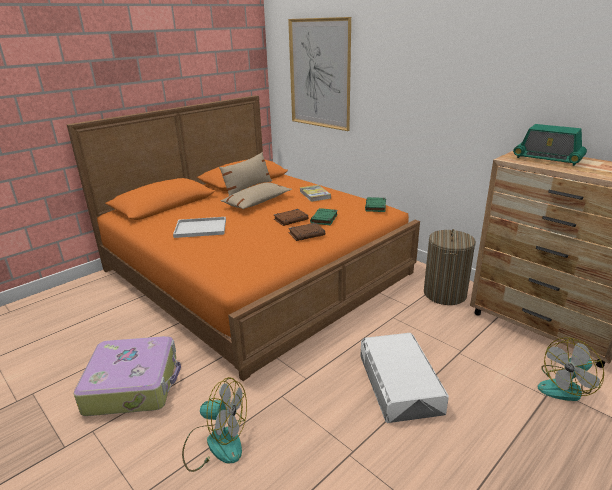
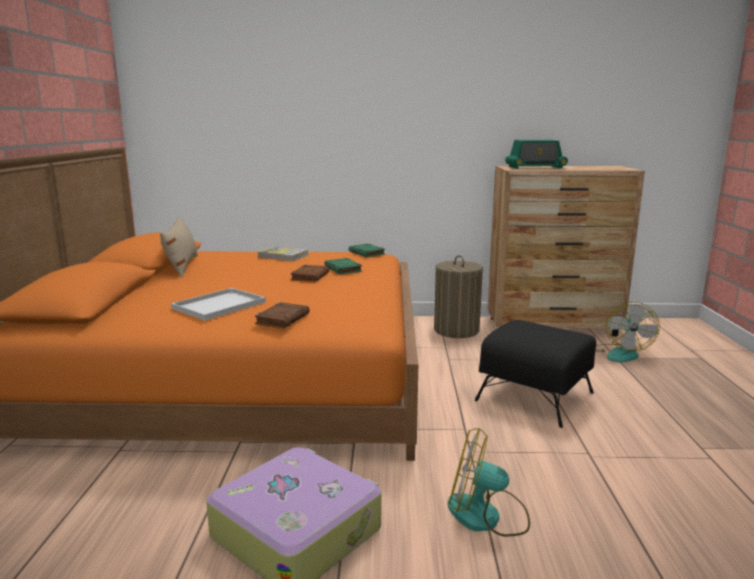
camera: 45 degrees left, 10 degrees down
(215, 443) = (486, 516): fan -> fan turned 135 degrees counterclockwise
(257, 202) = (230, 273): beige pillow -> none
(307, 234) = (356, 281): brown book -> brown book (282, 319)
(319, 74) = (226, 113): picture -> none
(400, 383) = (535, 397): white storage box -> black ottoman

